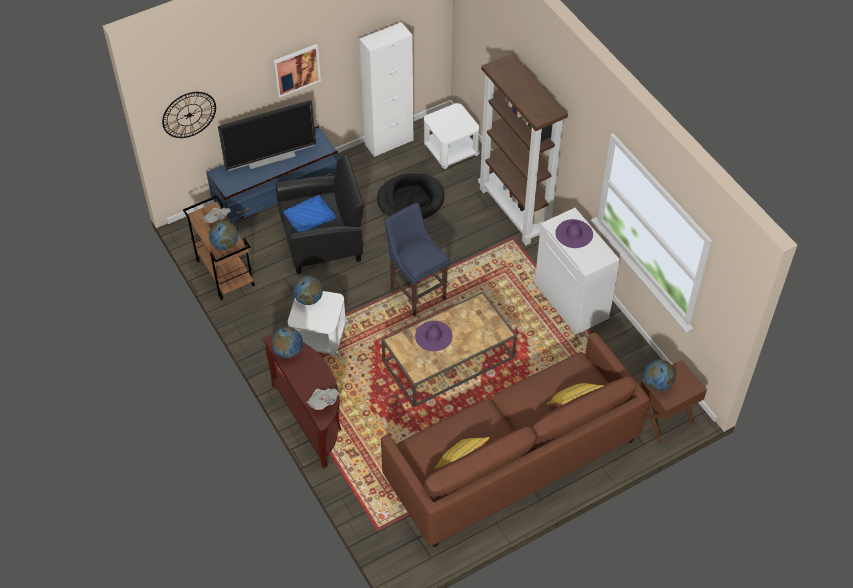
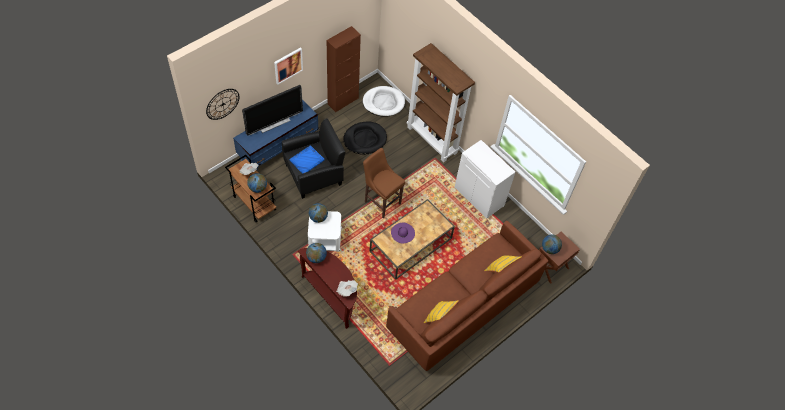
camera: 15 degrees left, 5 degrees up
(389, 142) = (343, 101): white cabinet -> brown cabinet
(416, 292) = (381, 201): blue stool -> brown stool
(450, 150) = (383, 102): white side table -> white dog bed
(574, 234) = (484, 157): purple hat -> none

